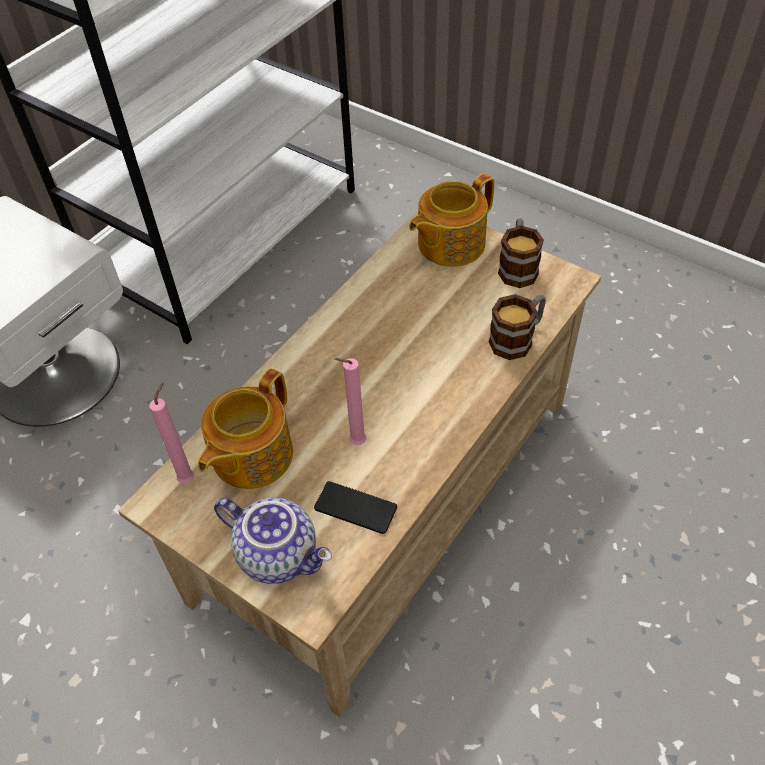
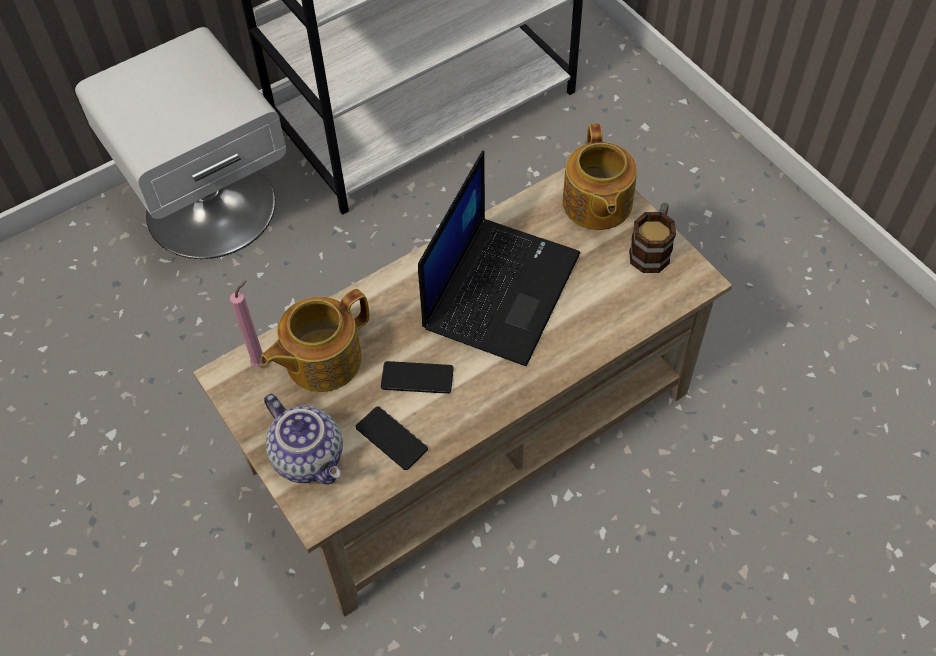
camera: 20 degrees right, 5 degrees up
(355, 443) = (417, 378): pink candle -> phone
(397, 338) = (500, 288): none -> laptop
(449, 244) = (596, 204): teapot -> teapot turned 75 degrees counterclockwise
(517, 338) = (614, 325): mug -> none

